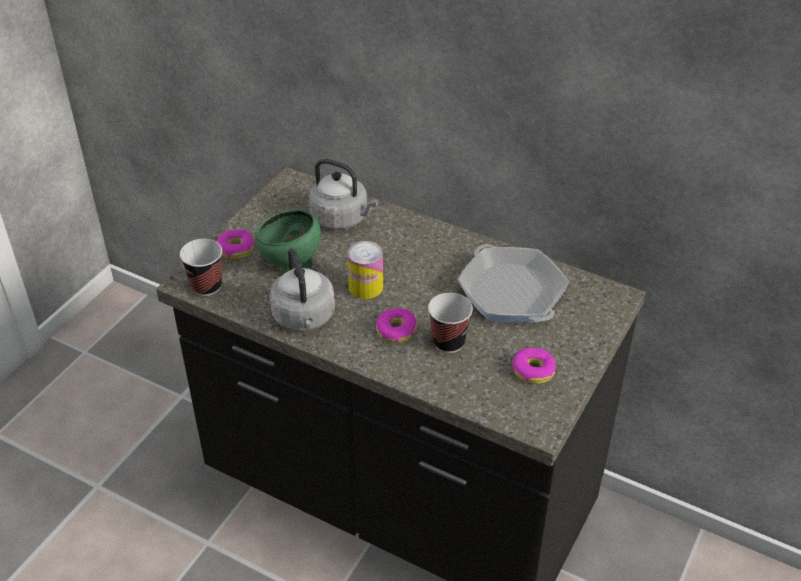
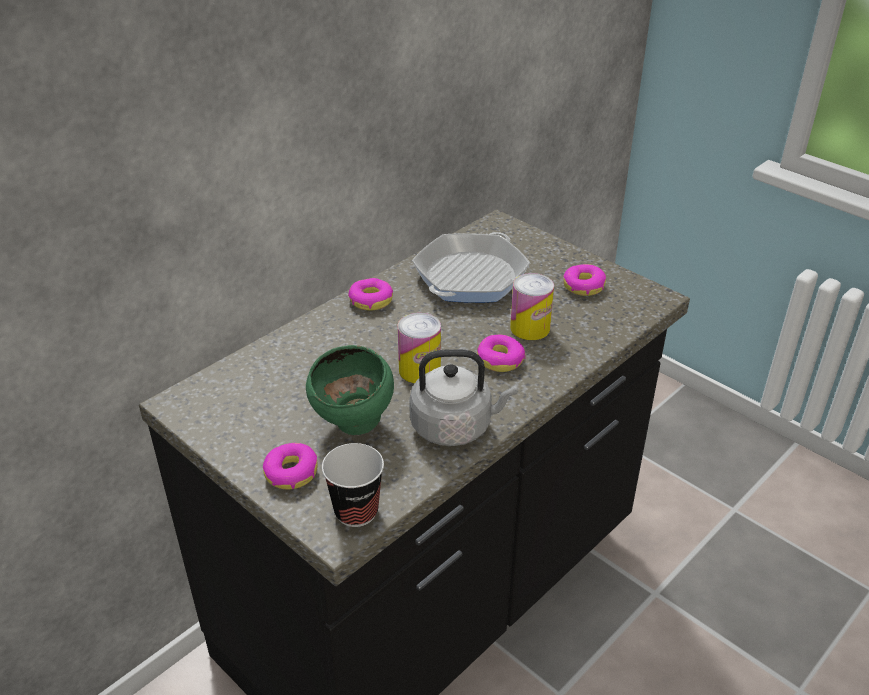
camera: 75 degrees left, 5 degrees down
(342, 218) = (284, 369): grey kettle -> none
(448, 241) = (371, 300): none -> donut
(448, 342) = (530, 328): cup -> can
(512, 293) = (470, 276): frying pan -> frying pan turned 135 degrees clockwise

